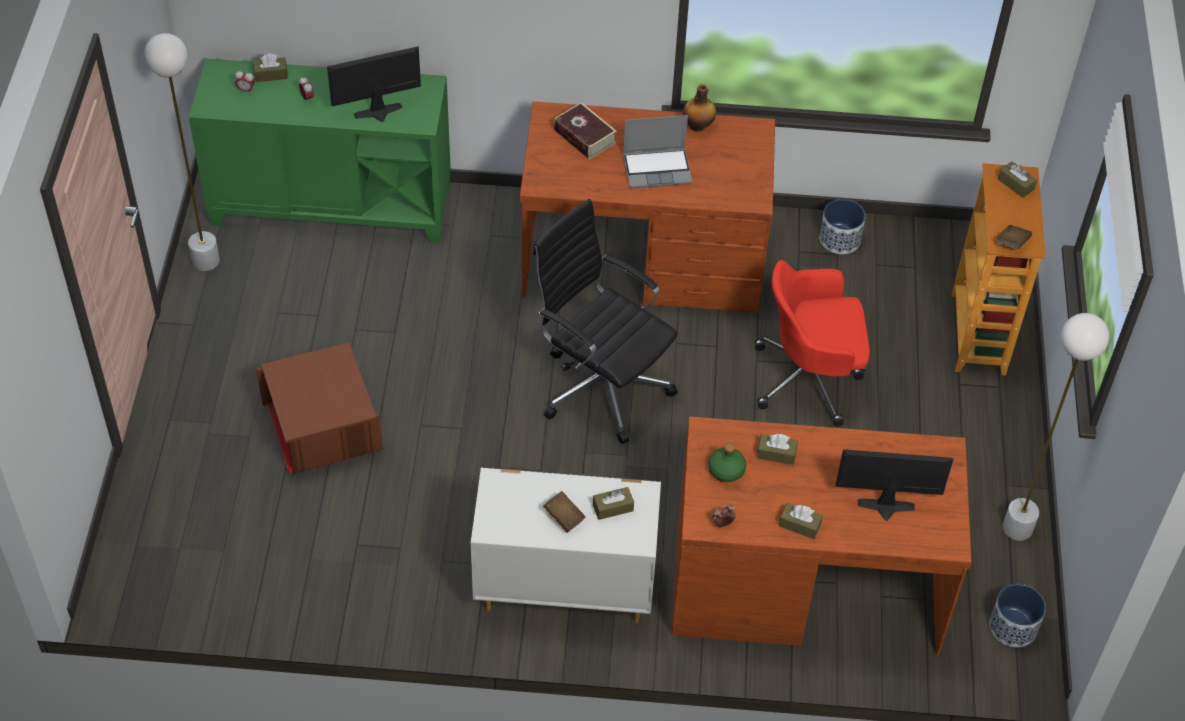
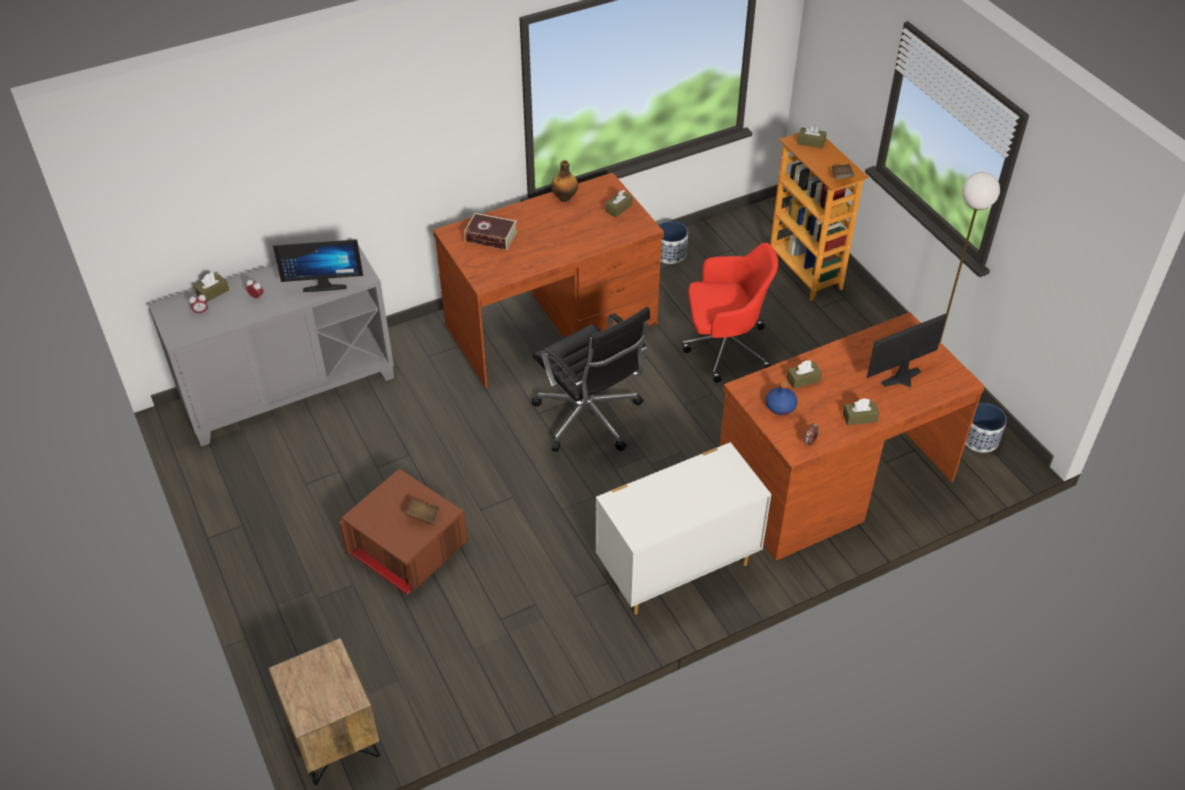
camera: 30 degrees left, 5 degrees down
(130, 573) = (333, 738): none -> brown nightstand
(206, 260) = (216, 473): white floor lamp -> none
(332, 204) = (289, 388): green cabinet -> grey cabinet
(379, 115) = (324, 285): monitor -> monitor turned 135 degrees counterclockwise
(564, 517) = (685, 500): brown book -> brown book (423, 516)
(601, 385) = (590, 419): black office chair -> black office chair turned 135 degrees counterclockwise
(613, 507) = (713, 476): brown tissue box -> brown tissue box (618, 208)
(658, 168) = (561, 235): laptop -> none
(726, 470) = (781, 406): green bottle -> blue bottle
(810, 378) = (724, 348): red office chair -> red office chair turned 150 degrees counterclockwise

